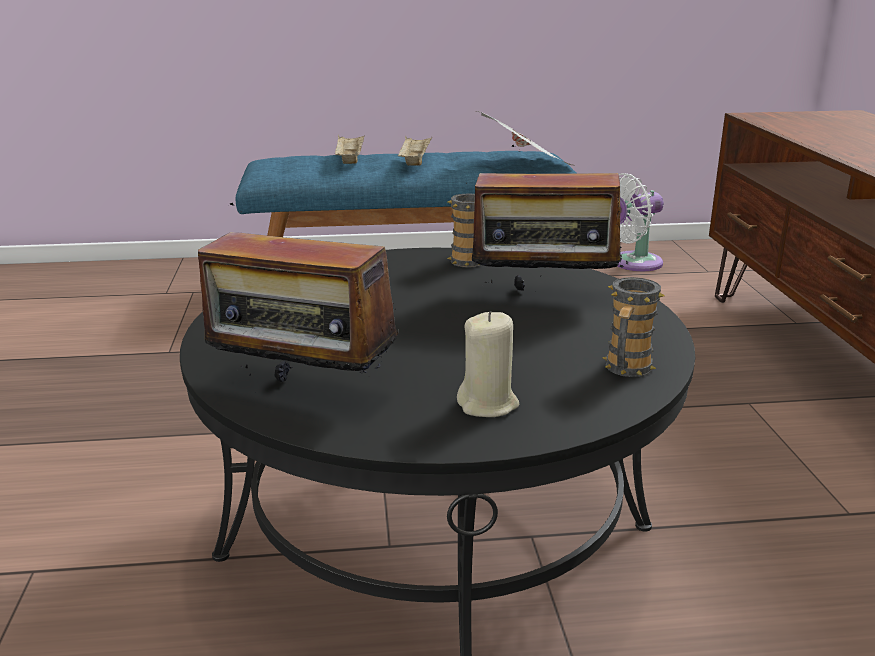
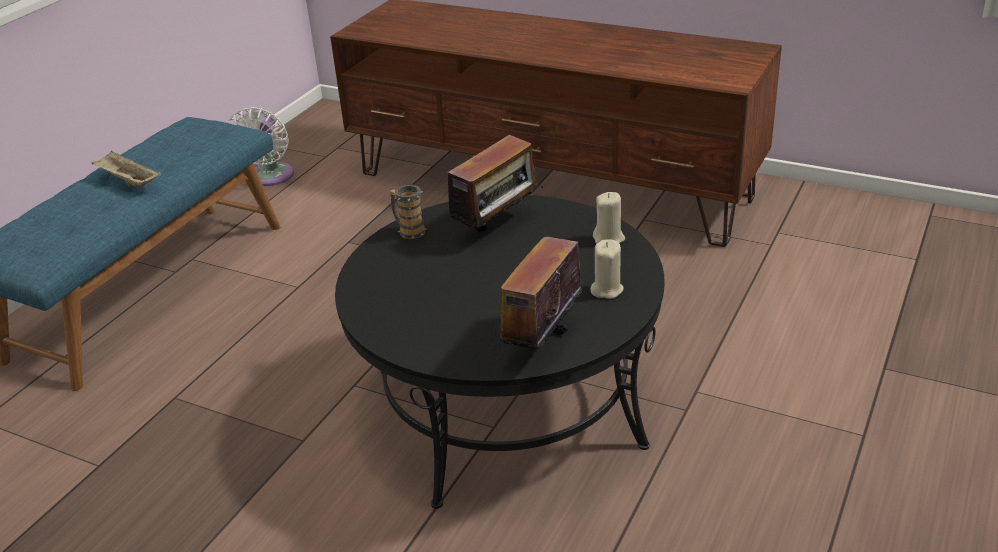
camera: 55 degrees left, 10 degrees up
(302, 394) = (541, 343): radio -> radio turned 150 degrees clockwise
(349, 161) = (70, 209): beige tray -> none
(524, 165) = (212, 140): newspaper -> none
(626, 370) = (609, 238): mug -> beige candle

